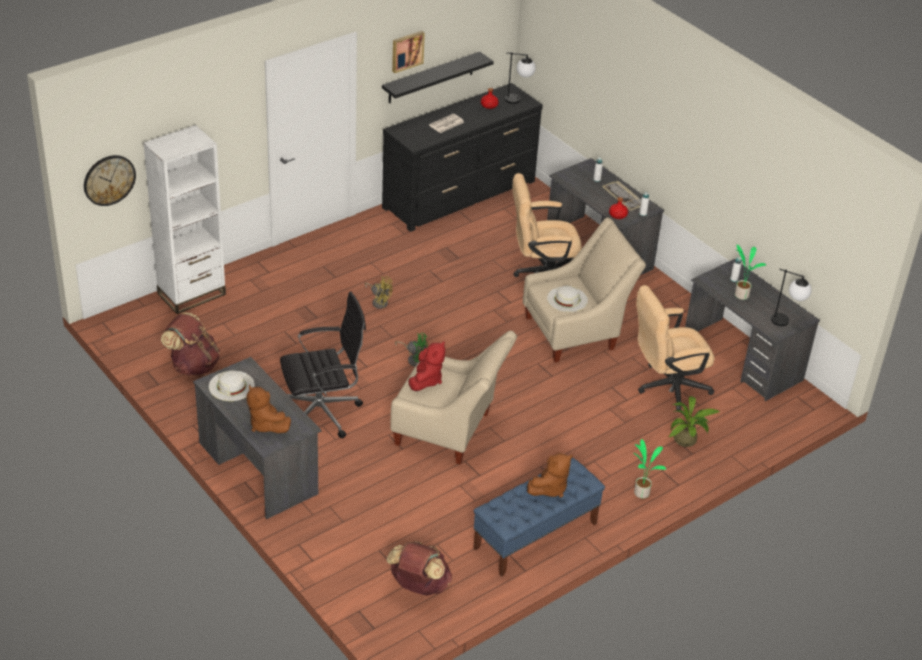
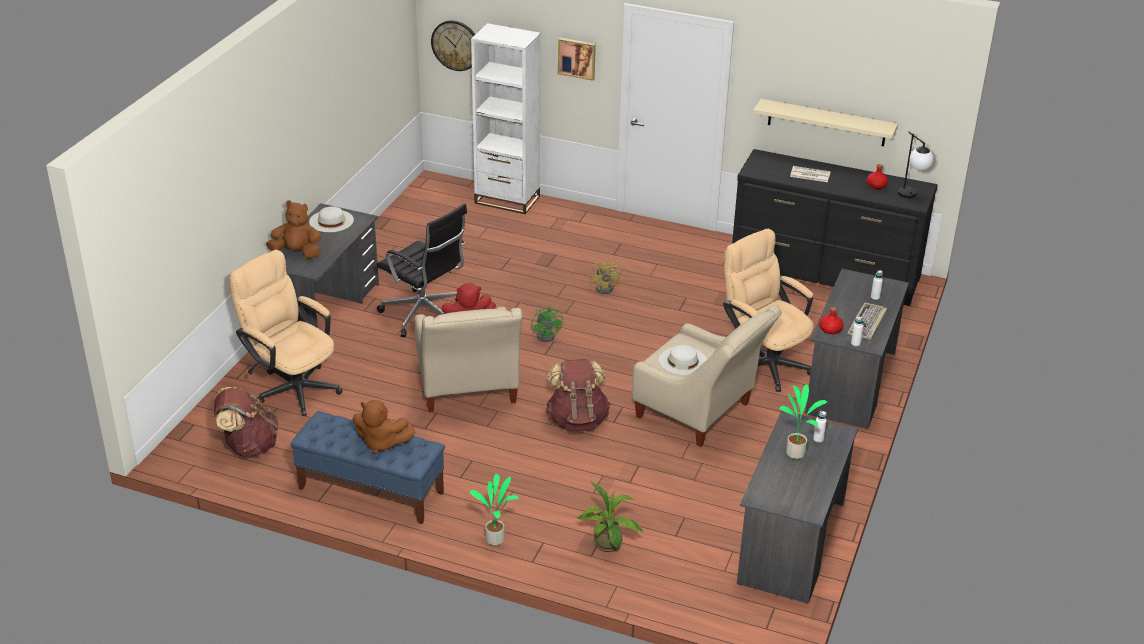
camera: 60 degrees right, 5 degrees down
(193, 365) = (419, 234): brown backpack -> brown backpack (577, 420)
(266, 425) = (297, 253): brown plush toy -> brown plush toy turned 75 degrees clockwise
(407, 51) = (796, 74): picture -> picture (577, 58)
(431, 78) = (826, 123): black shelf -> beige shelf
(666, 387) = (680, 503): beige office chair -> beige office chair (292, 386)
(787, 323) = (785, 501): table lamp -> none

